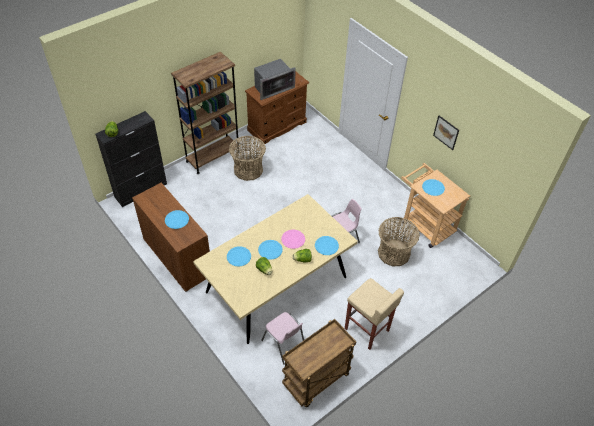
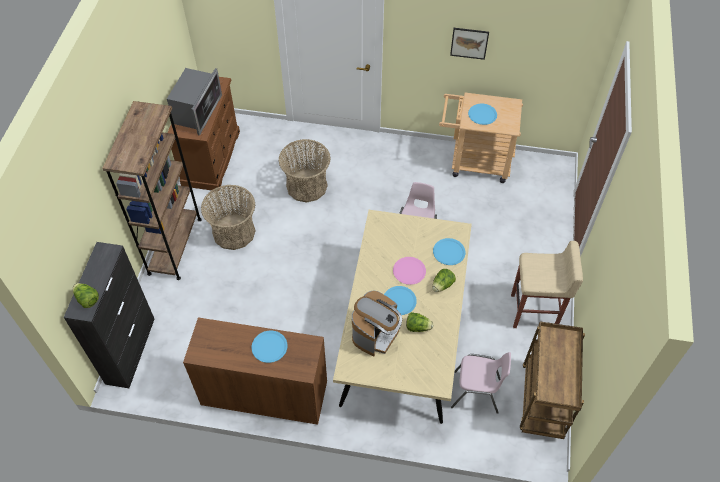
camera: 40 degrees left, 5 degrees up
(239, 256) = (376, 334): blue plate -> coffee machine
(394, 253) = (477, 213): basket -> basket (306, 186)

